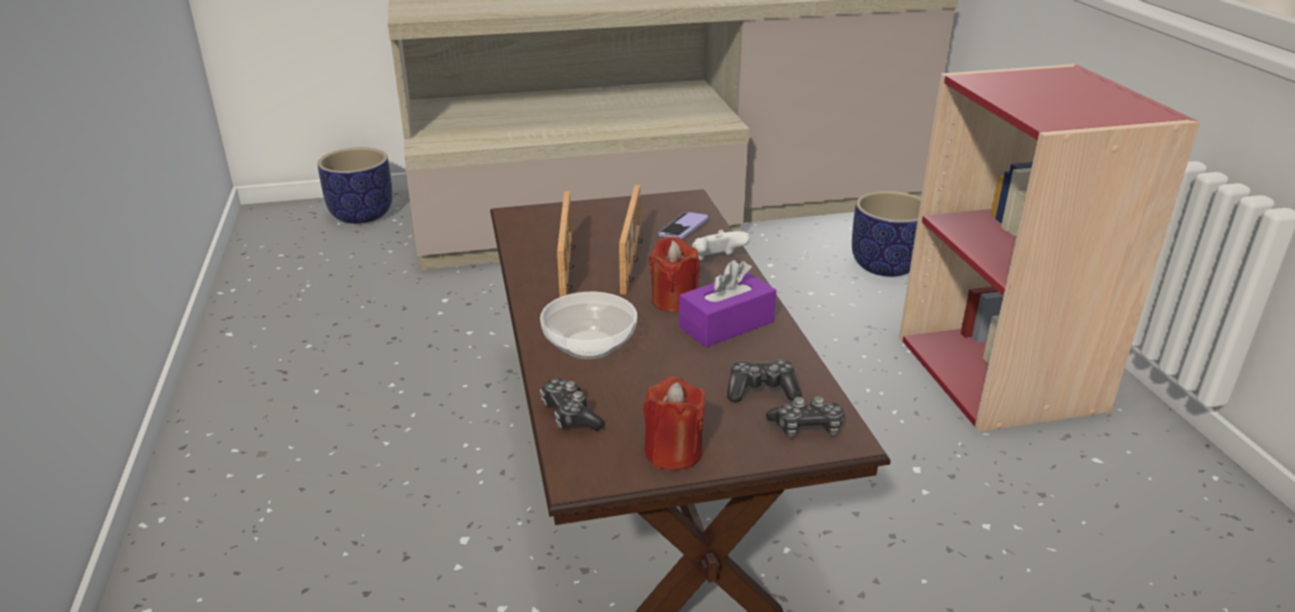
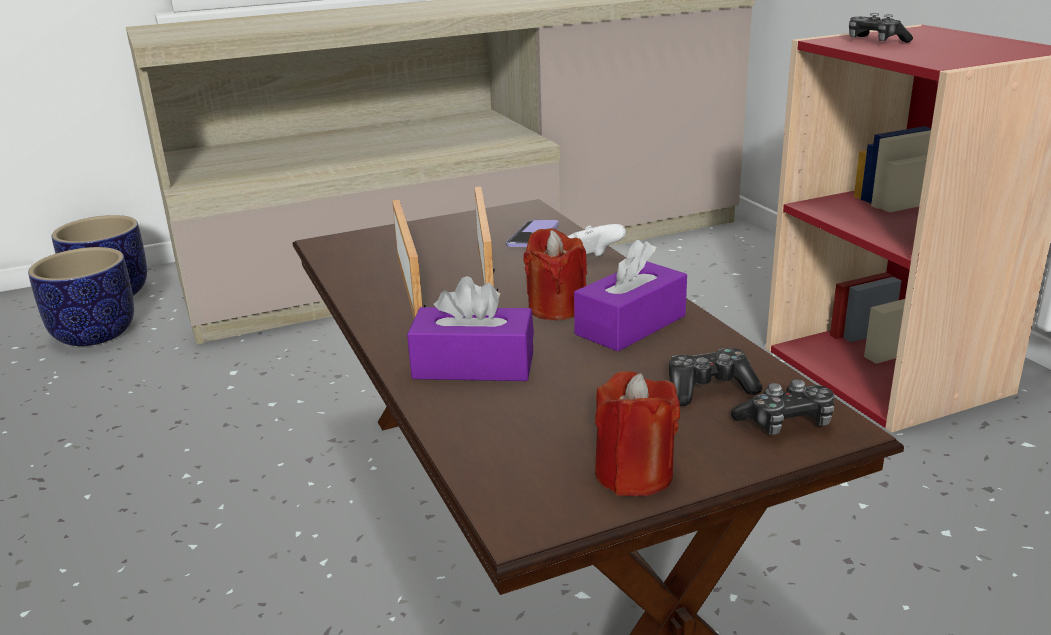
camera: 10 degrees left, 5 degrees down
(570, 415) = (479, 448): game controller -> game controller (875, 41)
(591, 344) = (473, 365): bowl -> purple tissue box
(886, 266) = (723, 281): planter -> planter (95, 334)

